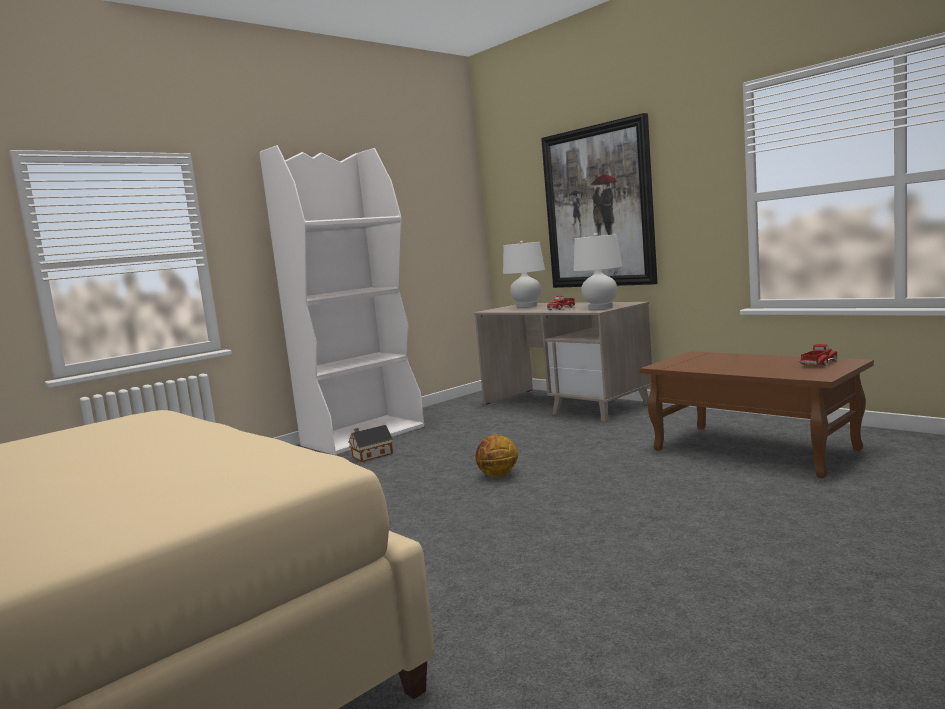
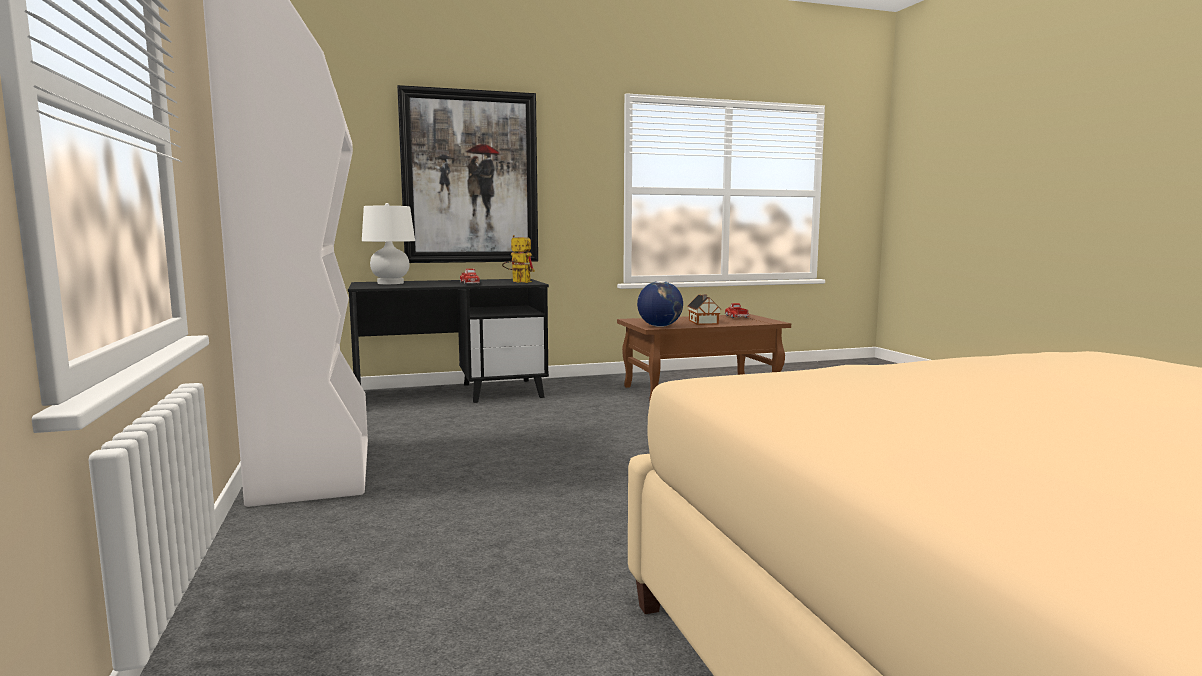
camera: 65 degrees left, 0 degrees up
(370, 455) = (420, 478): toy house -> toy house (703, 322)
(498, 475) = (620, 447): basketball -> none
(565, 404) = (452, 394): beige desk -> black desk
(600, 308) = (517, 282): white table lamp -> toy robot
(670, 366) = (659, 326): none -> globe

